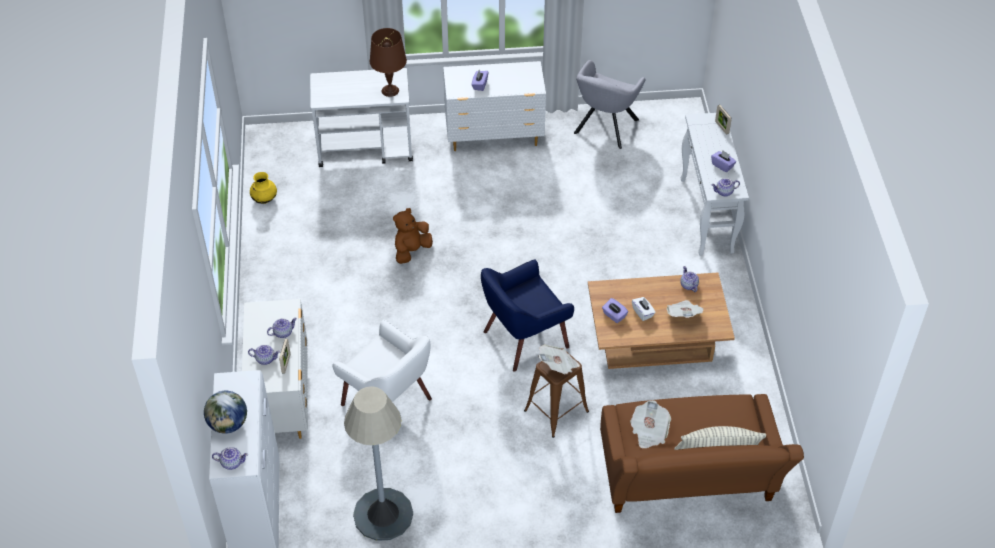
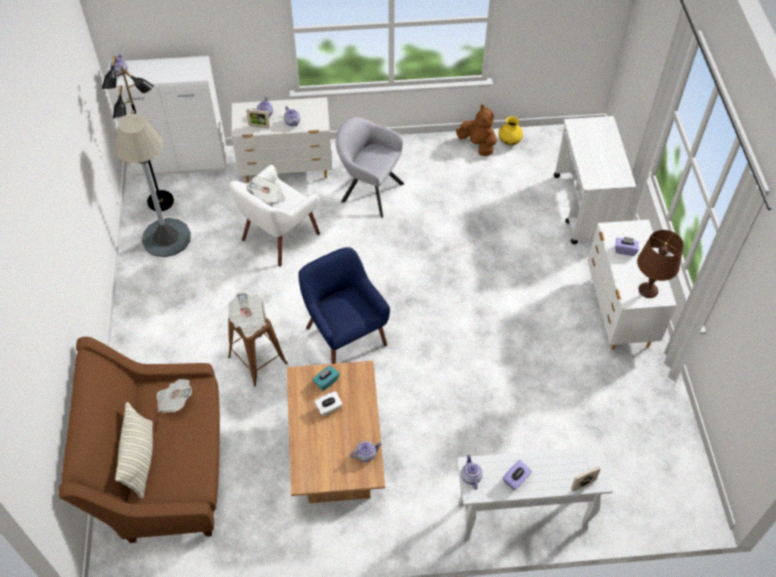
camera: 90 degrees right, 5 degrees up
(228, 424) = (157, 67): globe -> none
(324, 527) = (161, 202): none -> black floor lamp
(390, 90) = (598, 175): brown table lamp -> brown table lamp (648, 290)
(411, 251) = (453, 247): brown plush toy -> brown plush toy (477, 145)
(604, 128) = (650, 416): grey armchair -> grey armchair (369, 191)
(614, 315) = (326, 381): purple tissue box -> turquoise tissue box
(683, 315) = (324, 446): newspaper -> newspaper (268, 196)

